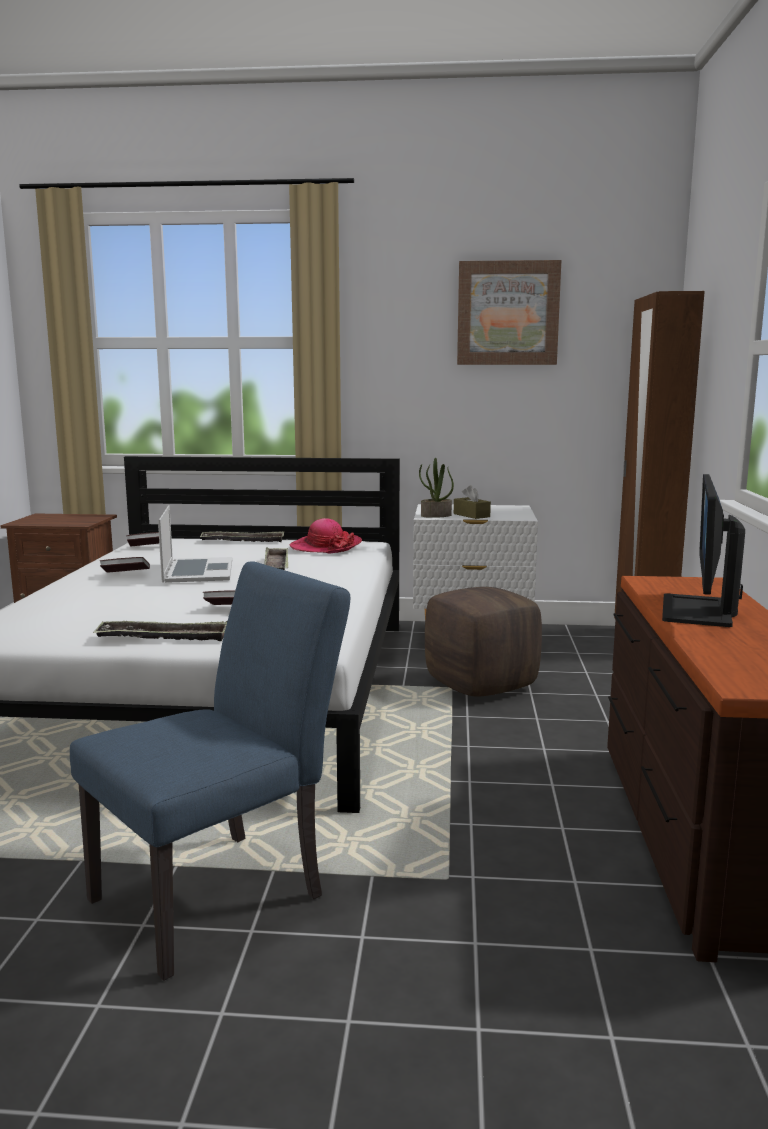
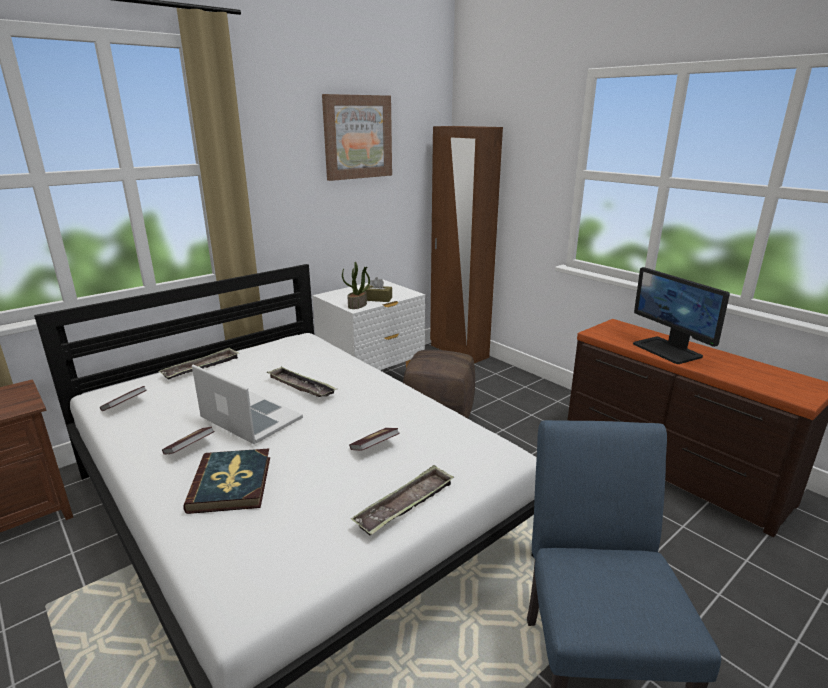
camera: 45 degrees left, 10 degrees up
(102, 594) = (231, 483): none -> book
(325, 547) = (290, 353): hat -> none

